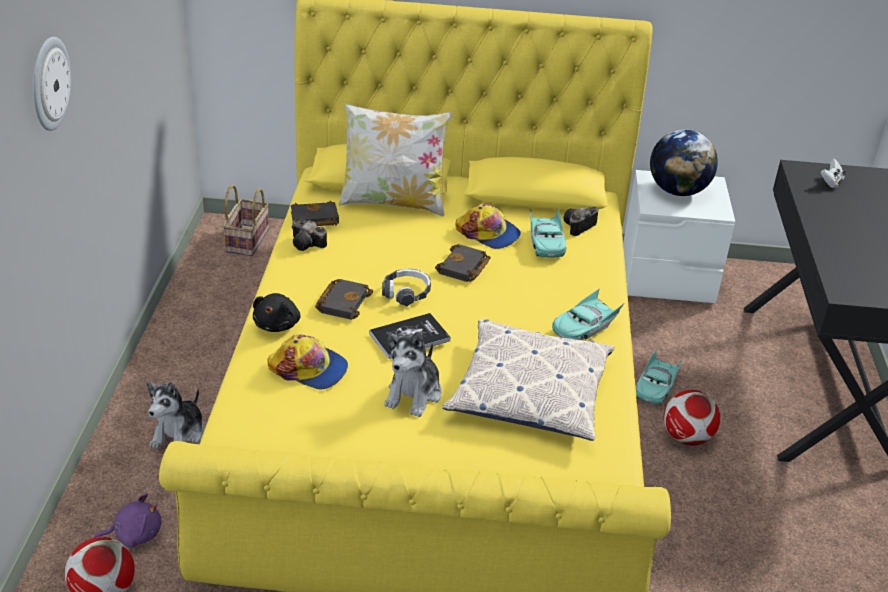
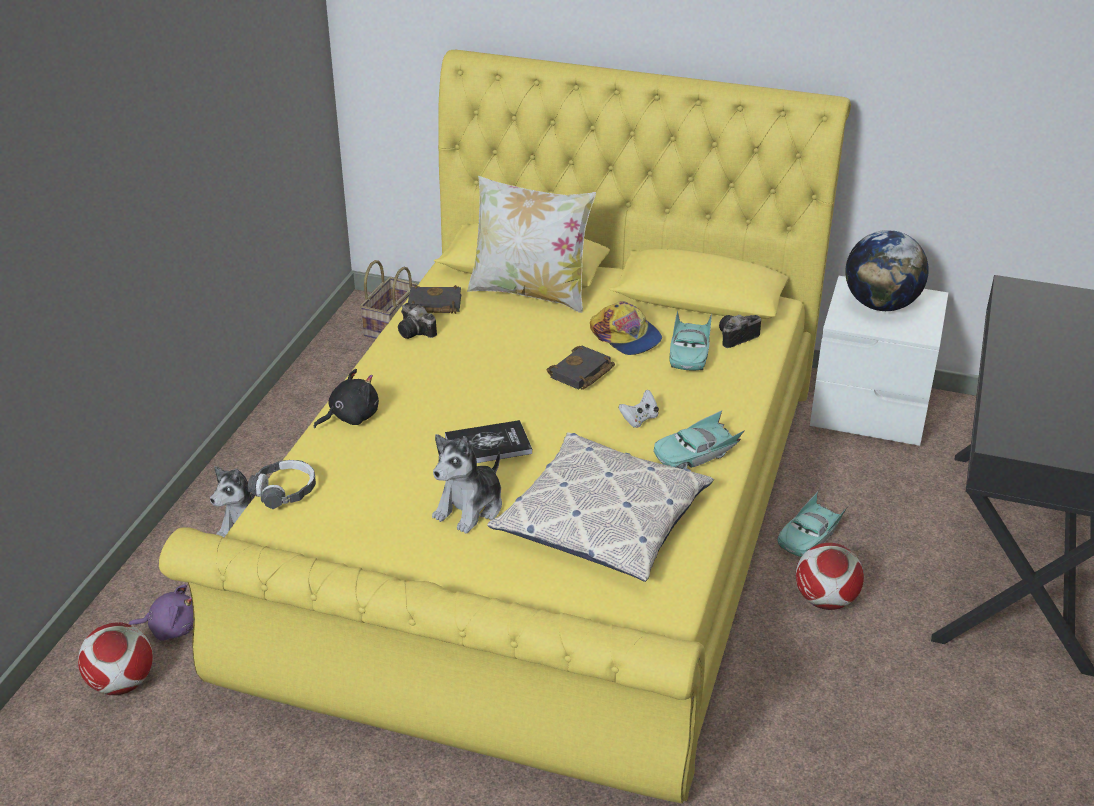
camera: 15 degrees right, 0 degrees up
(48, 83) = (110, 137): wall clock -> none
(278, 324) = (351, 417): black plush toy -> black plush toy turned 150 degrees counterclockwise
(309, 368) = (364, 468): cap -> none
(342, 302) = (430, 399): black book -> none
(406, 293) = (504, 395): headphones -> headphones (284, 491)
(830, 182) = (1047, 307): white game controller -> white game controller (639, 419)

